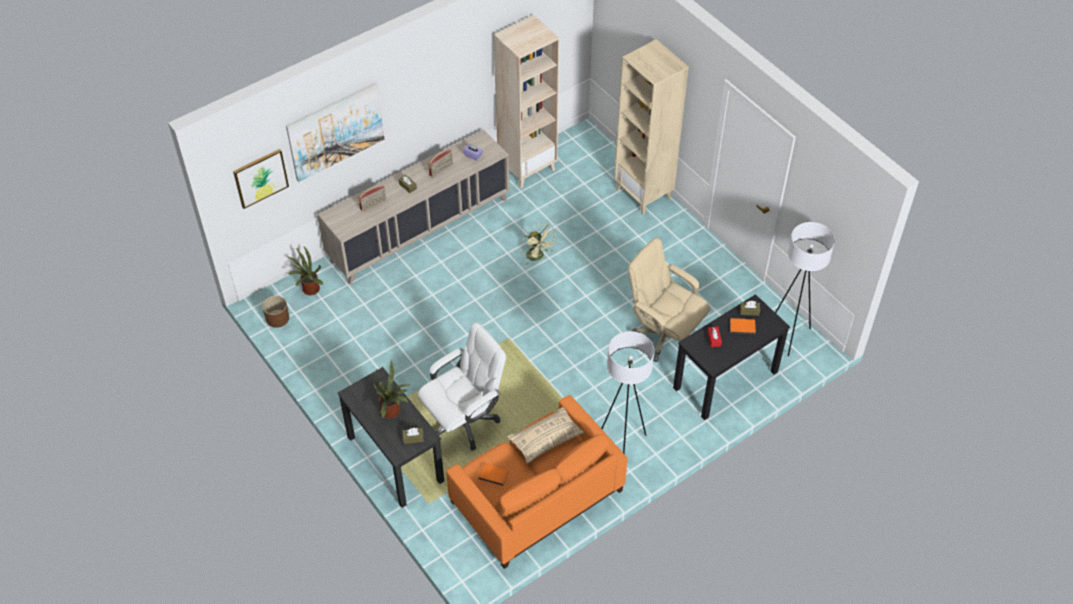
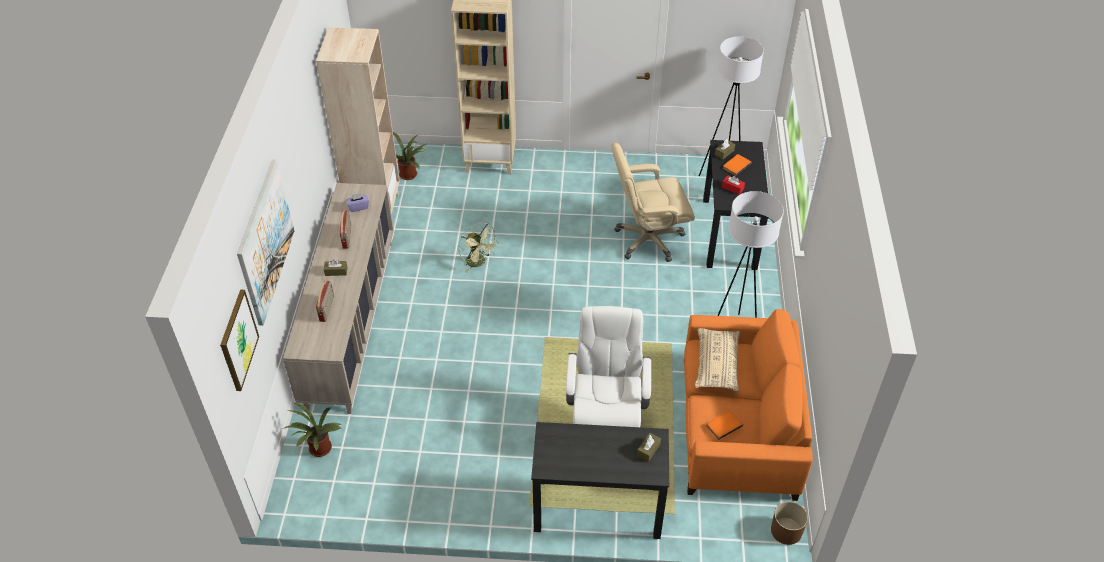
camera: 50 degrees left, 5 degrees down
(277, 318) = (324, 500): brown planter -> brown planter (786, 531)
(392, 411) = (600, 447): potted plant -> potted plant (410, 174)
(538, 257) = (478, 263): green fan -> green fan turned 45 degrees clockwise

